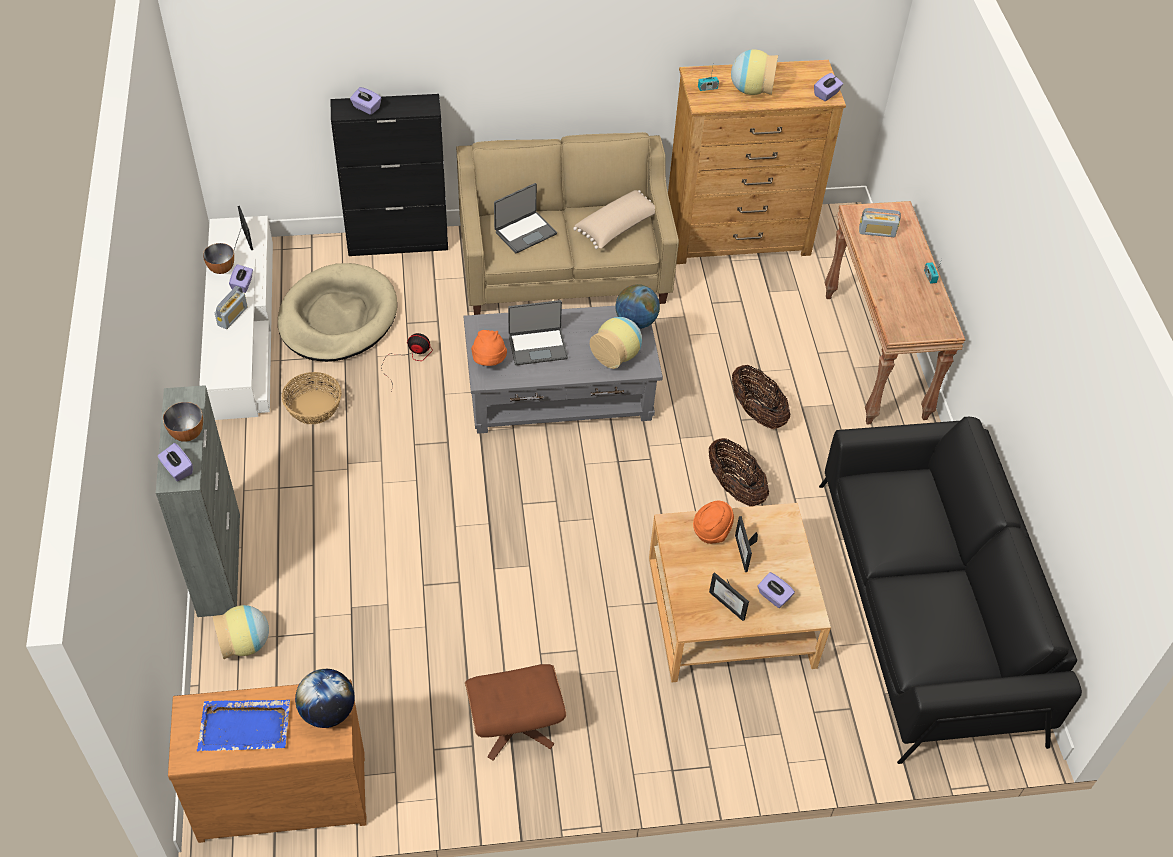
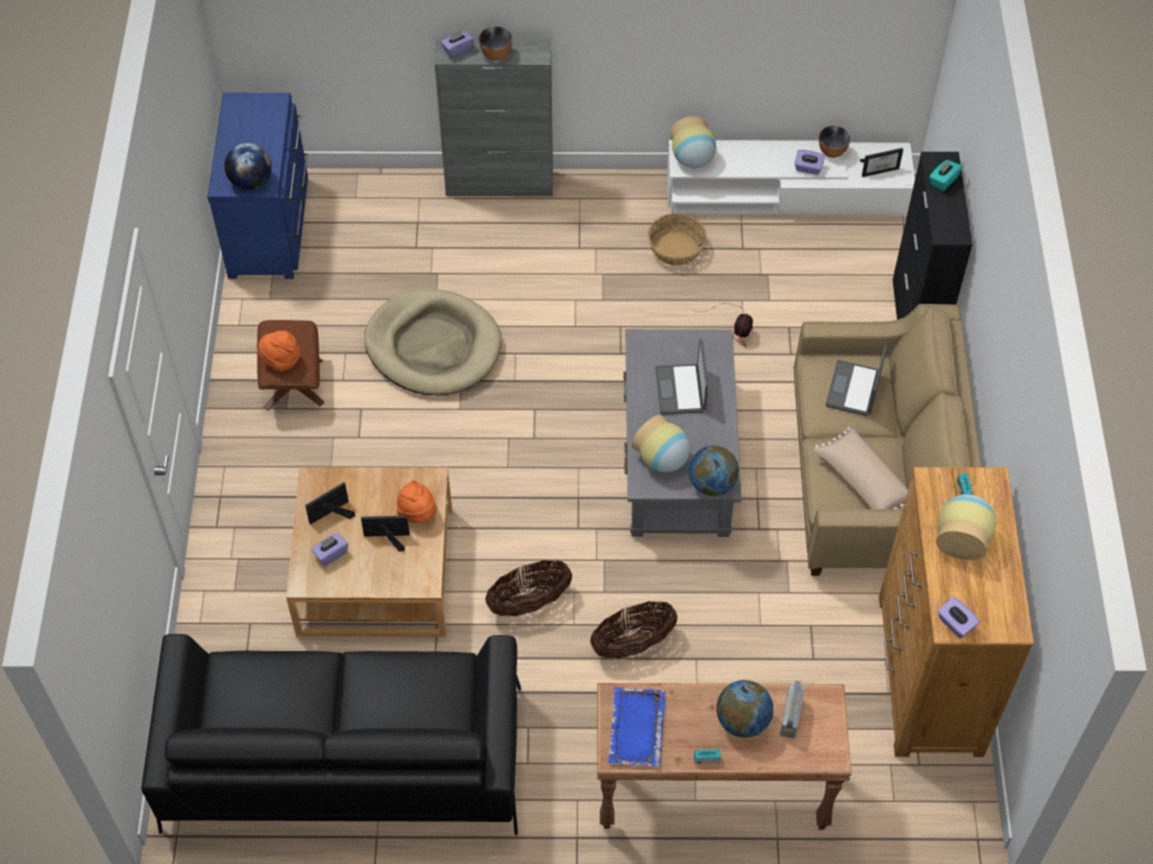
camera: 100 degrees right, 5 degrees up
(232, 316) = (764, 161): radio -> none
(245, 727) = (251, 134): blue tray -> blue tray (636, 729)
(246, 643) = (414, 202): vase -> vase (692, 159)
(281, 791) = (271, 226): brown dresser -> blue dresser
(338, 317) = (799, 269): beige dog bed -> beige dog bed (433, 346)
(366, 108) = (943, 181): purple tissue box -> turquoise tissue box
(489, 361) = (663, 346): orange hat -> orange hat (281, 360)
(525, 232) = (854, 389): laptop -> laptop turned 45 degrees clockwise
(890, 258) = (742, 721): none -> globe

